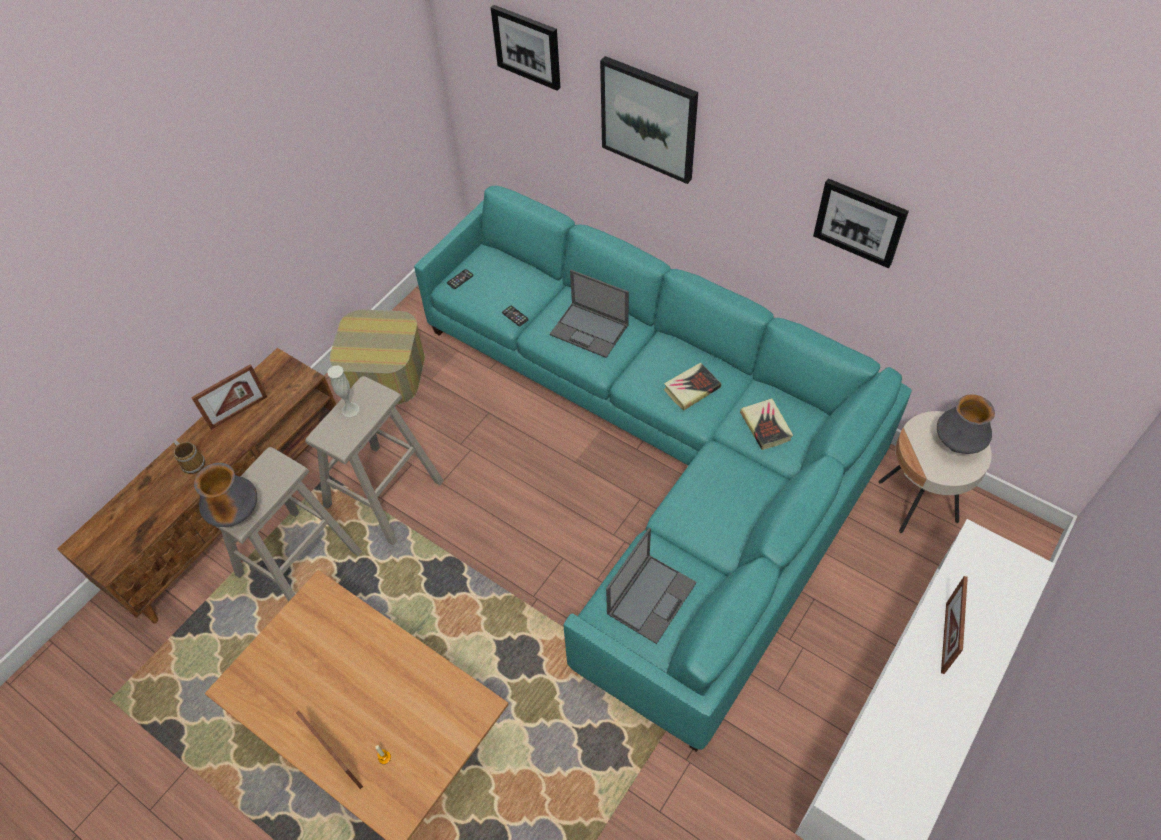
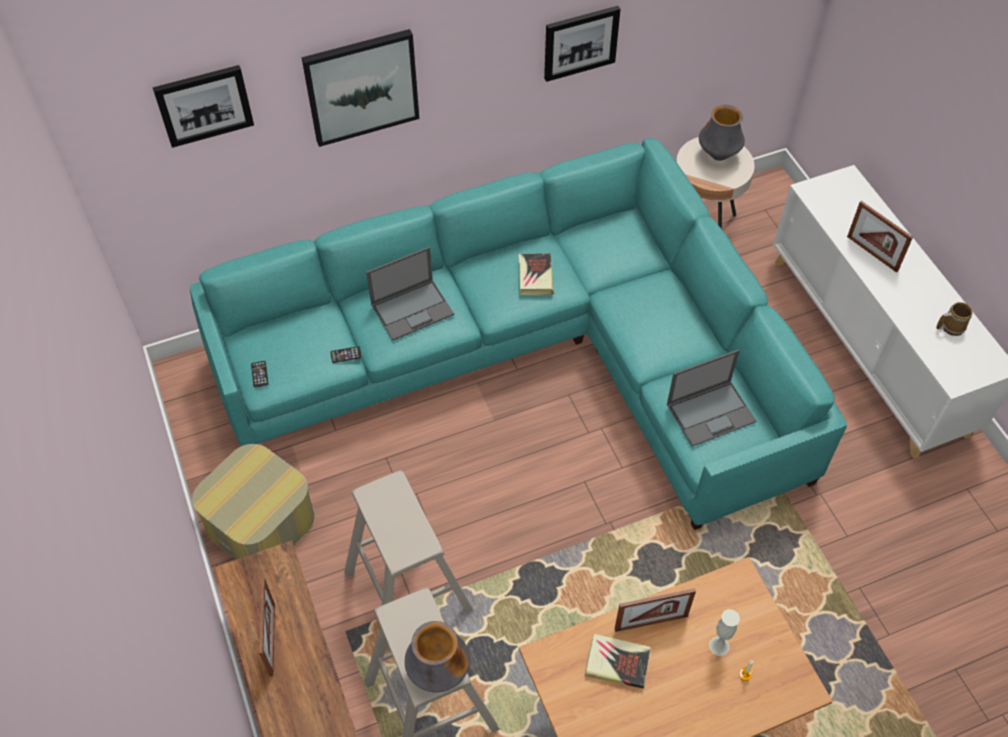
camera: 60 degrees left, 0 degrees up
(193, 463) = (304, 711): mug -> mug (951, 326)
(337, 759) = (725, 714): picture frame -> picture frame (651, 622)
(350, 409) = (386, 518): white vase -> white vase (719, 646)
(652, 597) = (711, 412): laptop -> laptop turned 90 degrees clockwise
(765, 426) = (609, 252): book -> book (617, 663)

